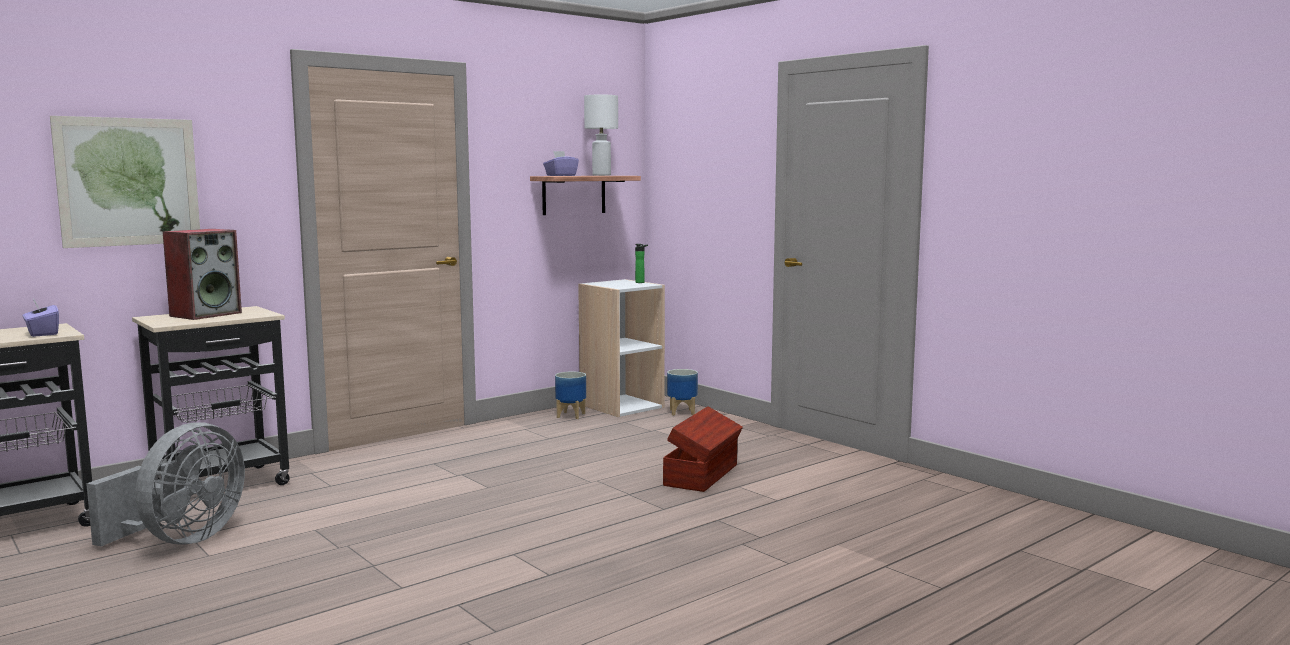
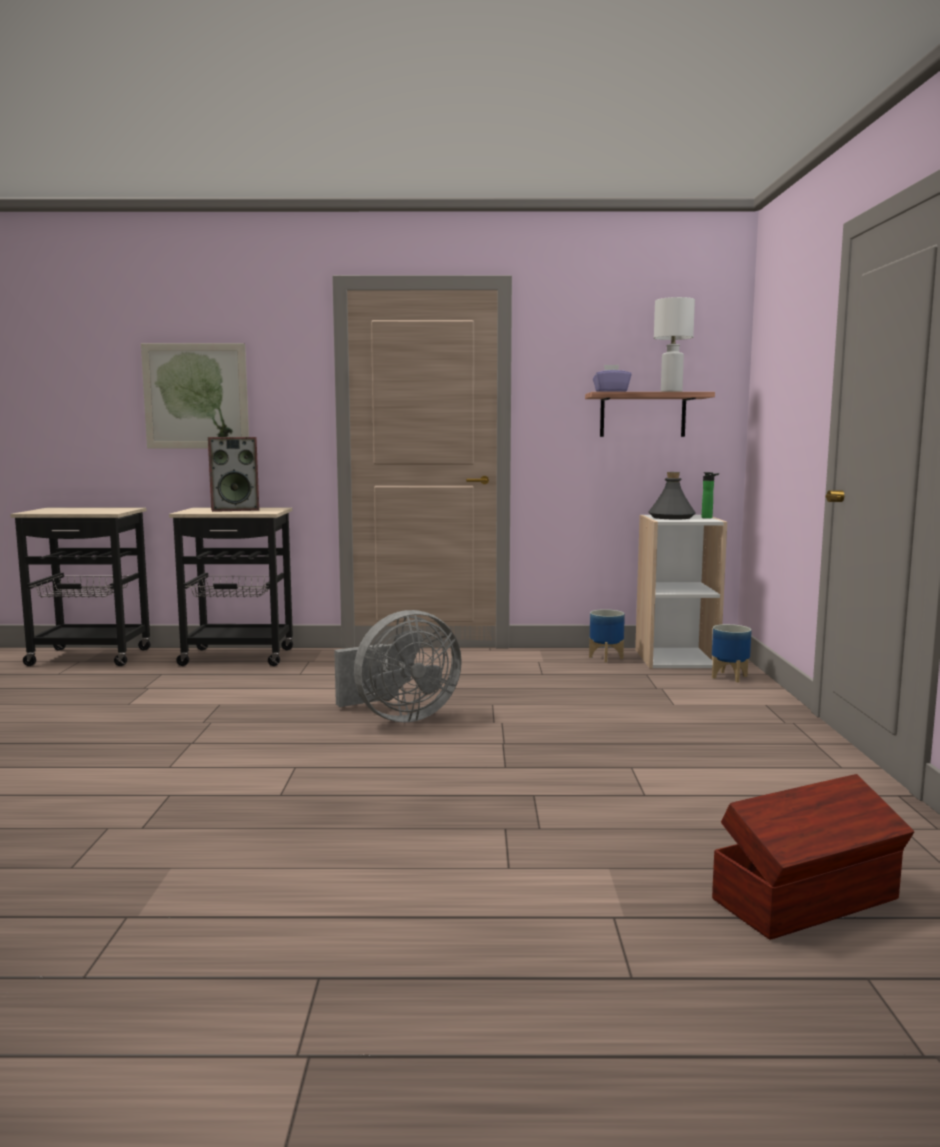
camera: 40 degrees right, 0 degrees up
(42, 333) = (103, 511): purple tissue box -> none
(181, 539) = (139, 689): grey fan -> grey fan (399, 717)
(614, 284) = (671, 517): none -> grey bottle
(703, 475) = (617, 745): brown storage box -> brown storage box (809, 900)

